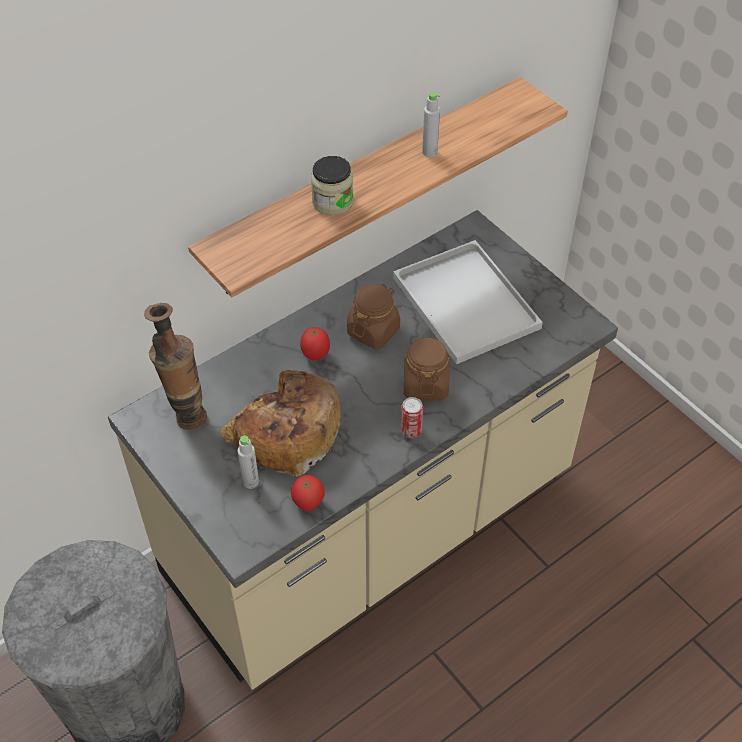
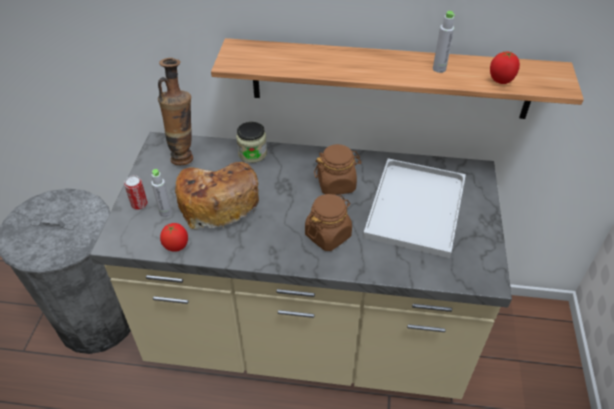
camera: 45 degrees right, 5 degrees down
(316, 355) = (287, 174): tomato -> tomato (501, 81)
(332, 201) = (336, 61): jar -> jar (252, 153)
(411, 431) = (284, 254): can -> can (139, 204)

